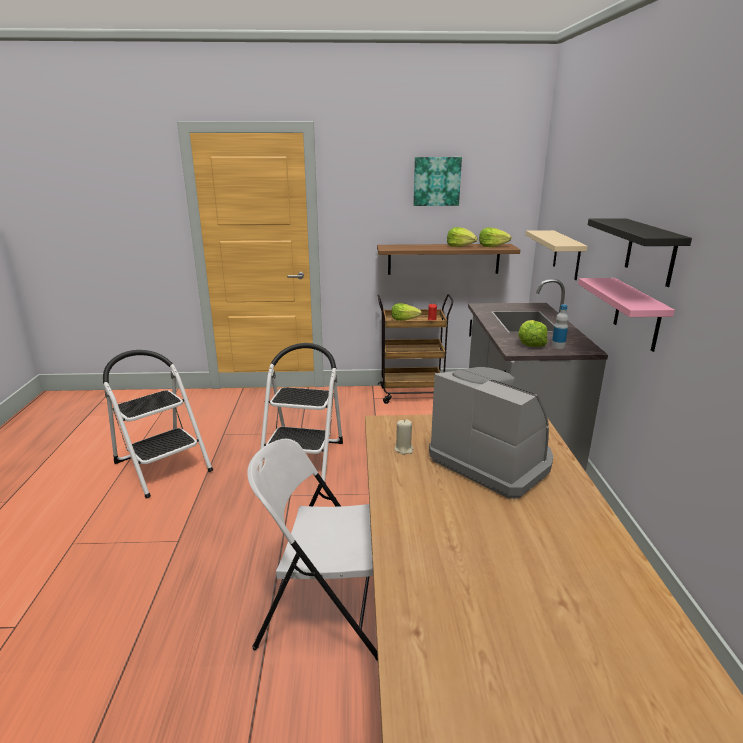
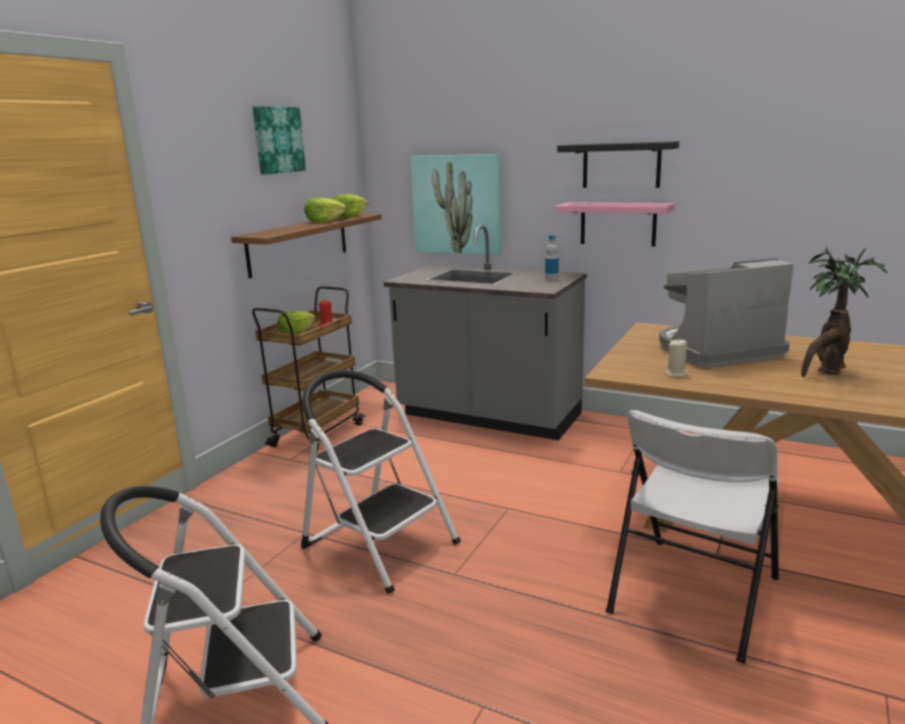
camera: 60 degrees left, 5 degrees down
(484, 527) = (826, 371): none -> potted plant
(530, 343) = (533, 283): lettuce -> none
(567, 255) = (456, 204): beige shelf -> picture

